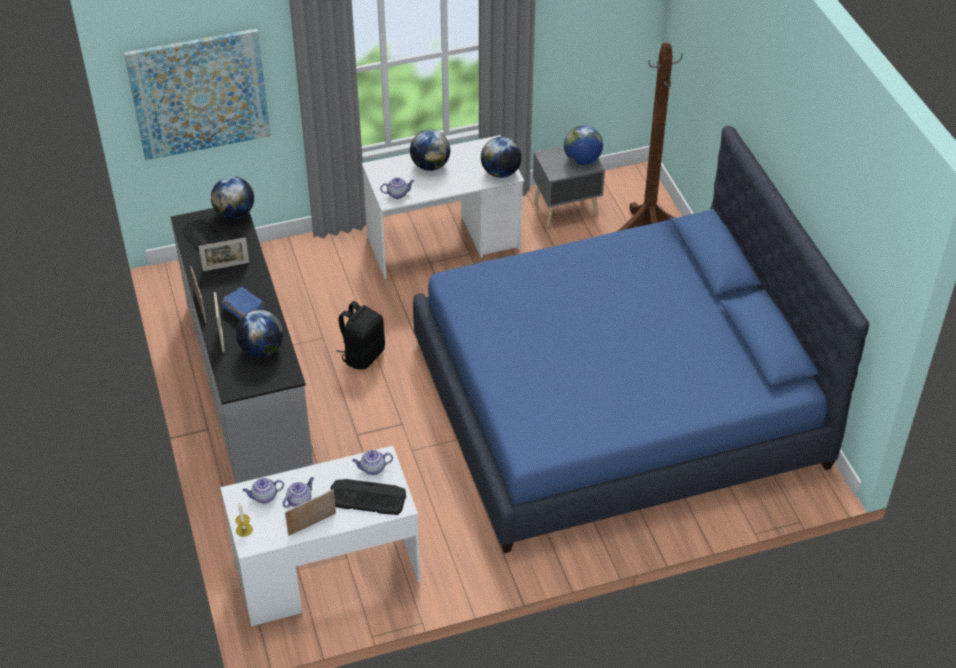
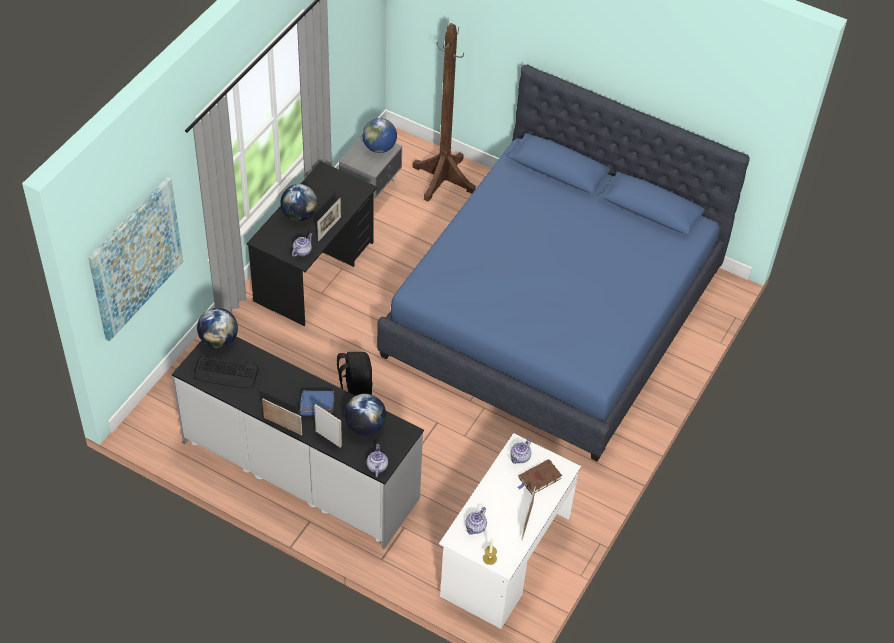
camera: 45 degrees left, 5 degrees up
(226, 266) = (263, 384): picture frame -> picture frame (329, 229)
(299, 500) = (500, 512): teapot -> teapot (377, 466)
(366, 497) = (539, 479): keyboard -> brown book
(444, 243) = (314, 272): white desk -> black desk
(501, 173) = (355, 190): globe -> none

